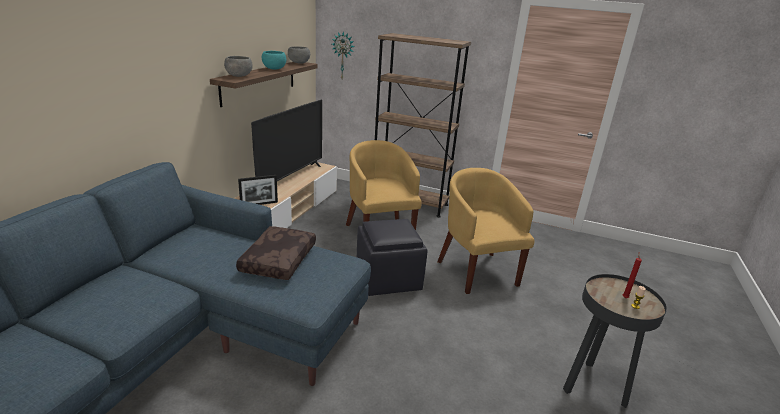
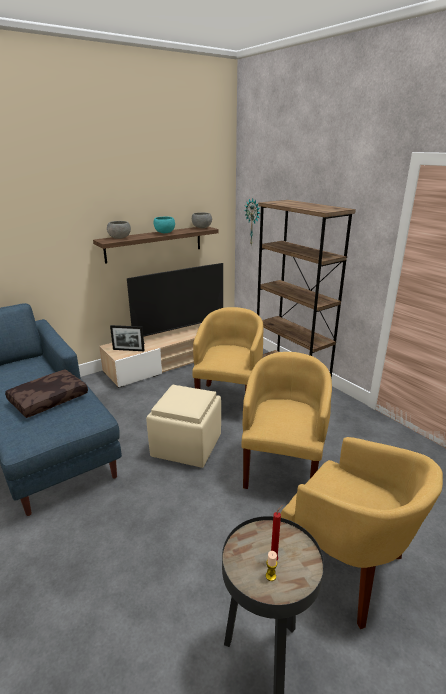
camera: 35 degrees right, 0 degrees up
(389, 279) = (187, 446): black ottoman -> beige ottoman
(579, 317) = (347, 568): none -> yellow armchair

